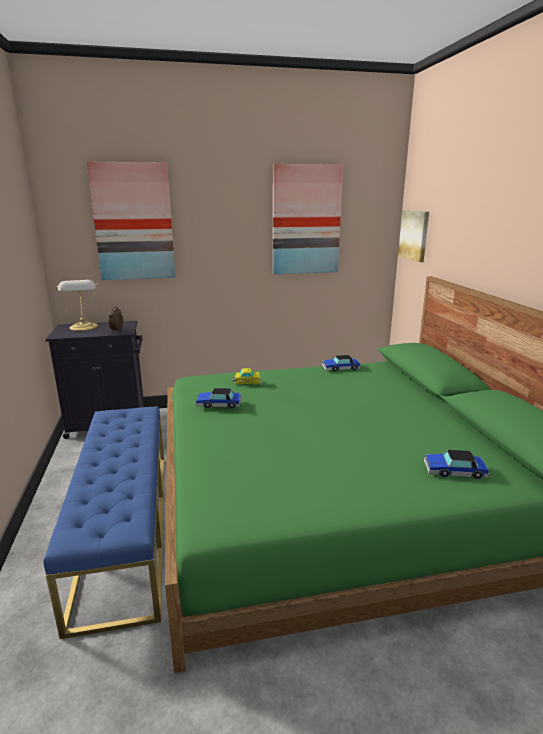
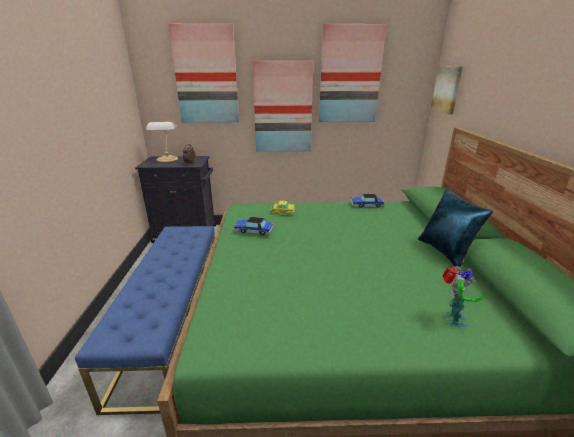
camera: 10 degrees right, 5 degrees up
(229, 259) = (283, 108): none -> picture
(436, 410) = (445, 252): none -> blue pillow
(454, 471) = (452, 320): toy car -> toy robot

